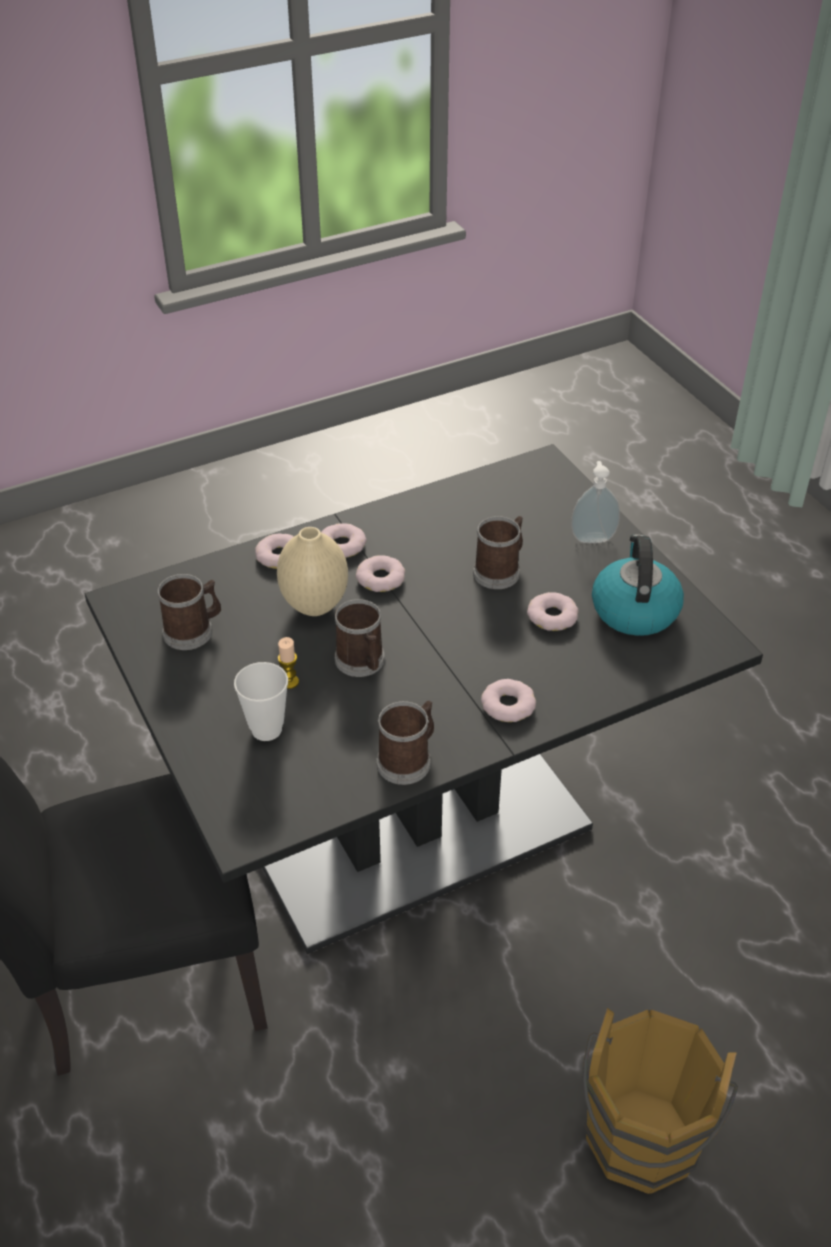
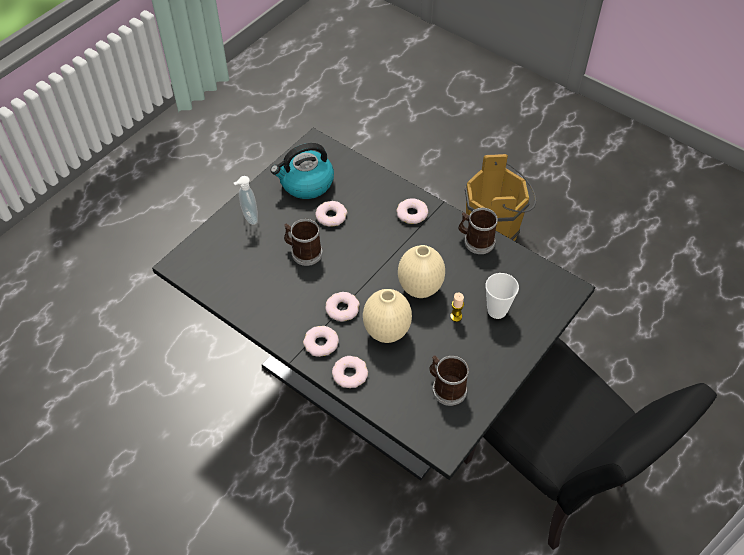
camera: 115 degrees left, 10 degrees up
(362, 662) = (420, 288): mug -> beige vase

